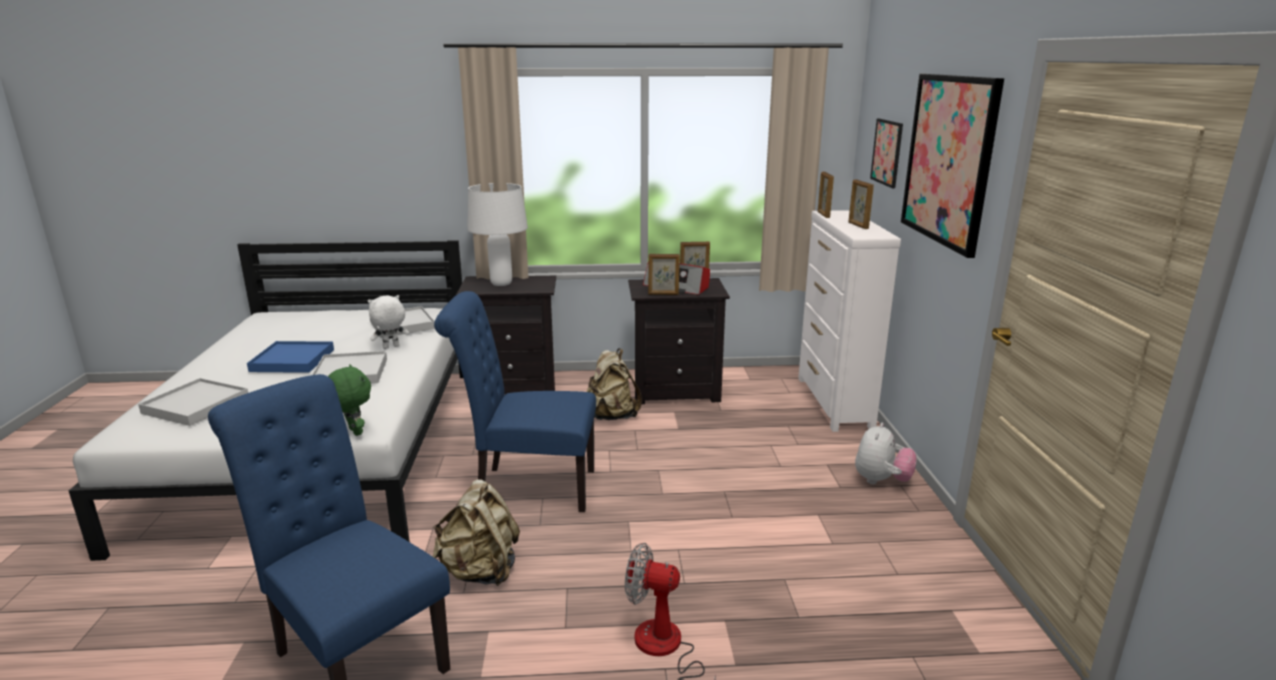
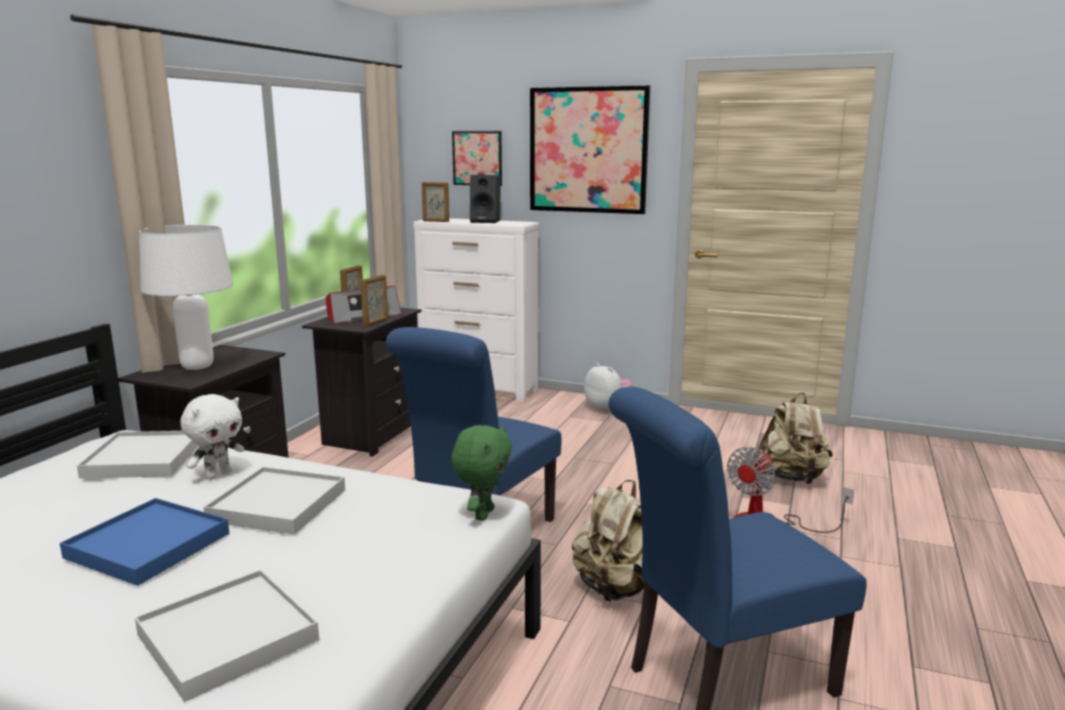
camera: 65 degrees left, 5 degrees down
(354, 432) = (483, 514): green plush toy -> green plush toy turned 120 degrees clockwise
(391, 347) = (218, 475): white plush toy -> white plush toy turned 135 degrees counterclockwise
(611, 416) = (382, 472): beige backpack -> beige backpack (792, 478)
(858, 226) = (486, 221): picture frame -> black speaker

